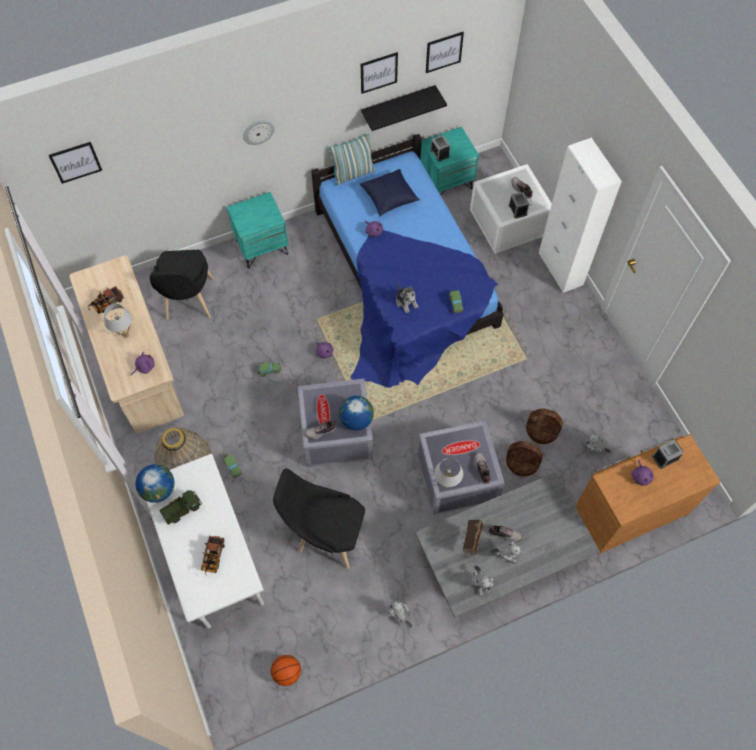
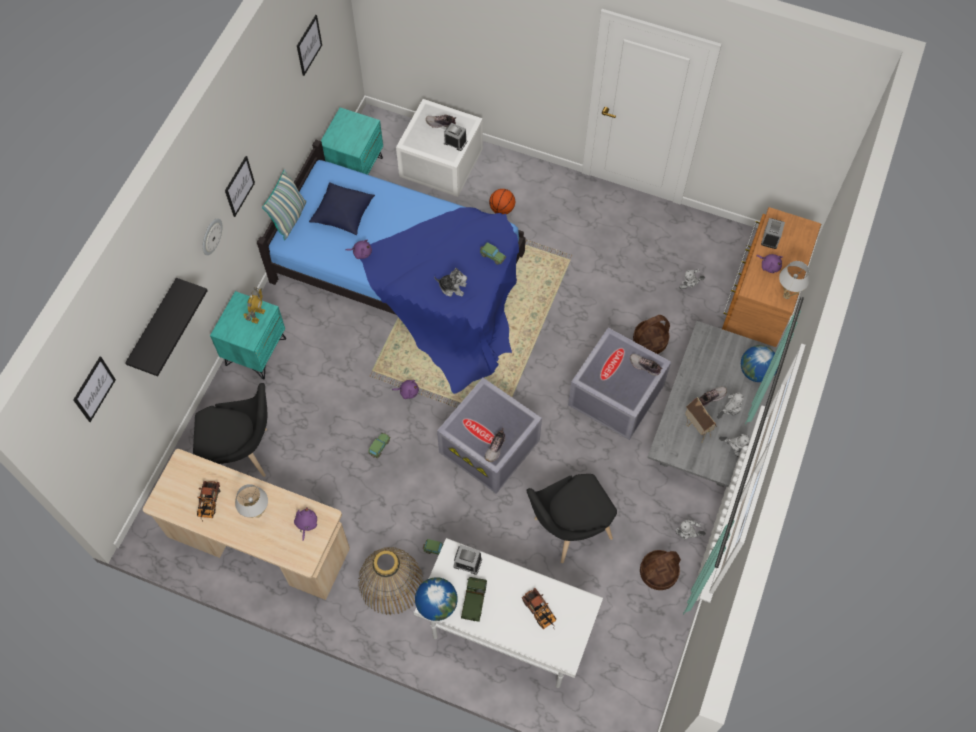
camera: 45 degrees left, 0 degrees up
(188, 303) = (243, 453): black chair -> black chair turned 45 degrees counterclockwise
(266, 218) = (258, 315): none -> toy robot
(286, 673) = (652, 658): basketball -> basketball (502, 209)
(356, 420) = (513, 414): globe -> globe (755, 372)
(378, 72) = (273, 103): picture -> picture (239, 186)
(398, 106) = (294, 124): black shelf -> black shelf (155, 327)
(439, 153) = (346, 143): alarm clock -> alarm clock (467, 563)
(446, 484) = (631, 400): white table lamp -> white table lamp (786, 295)
(542, 430) = (638, 304): basket -> basket (658, 572)
(560, 269) = (521, 167): white cabinet -> none

